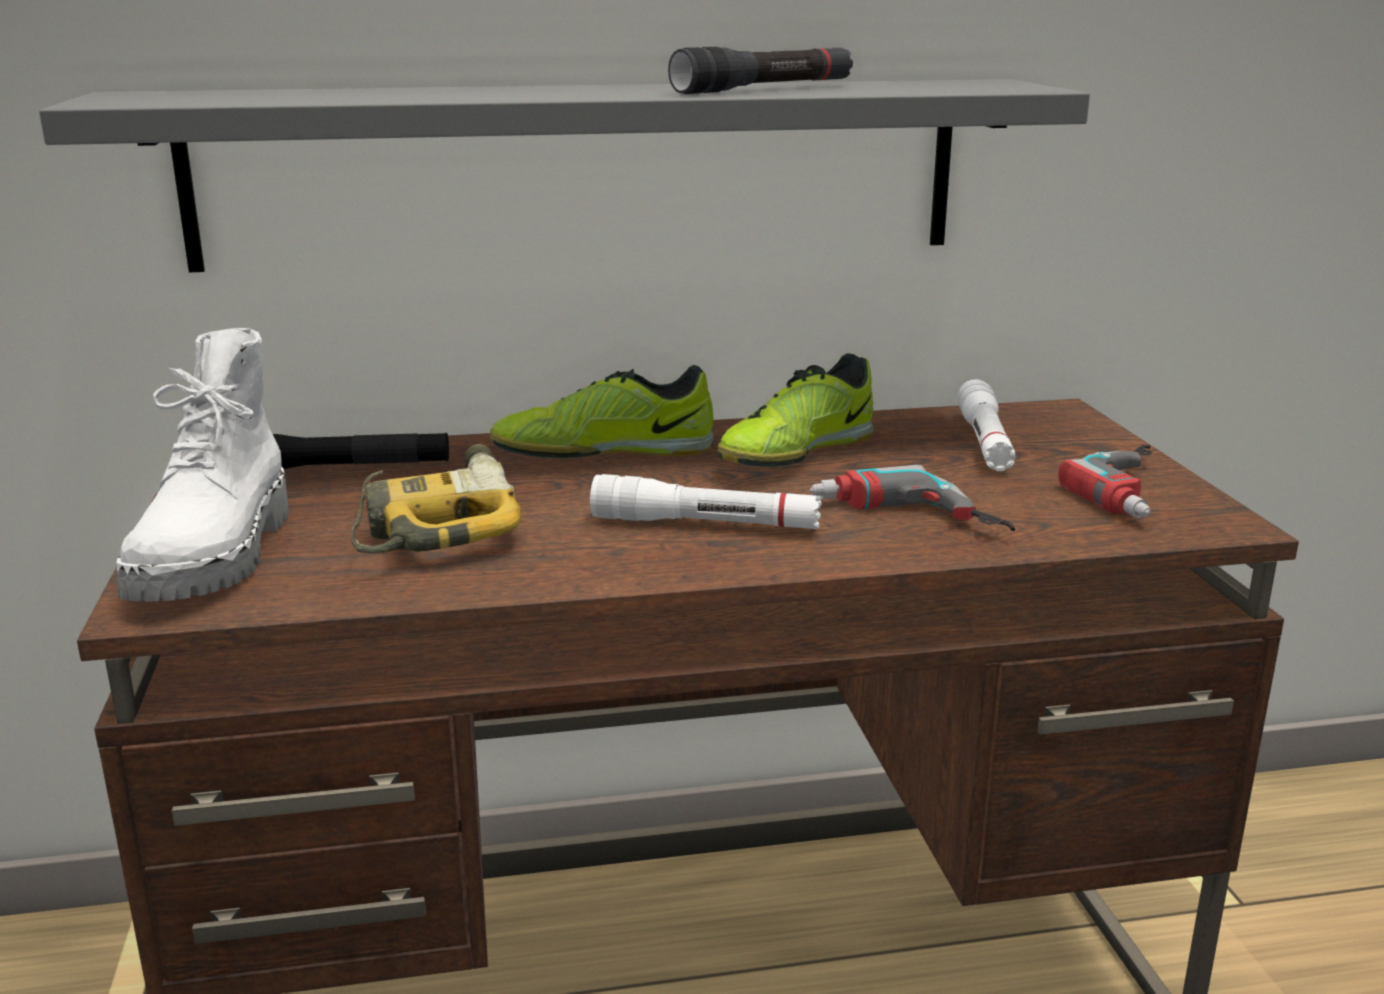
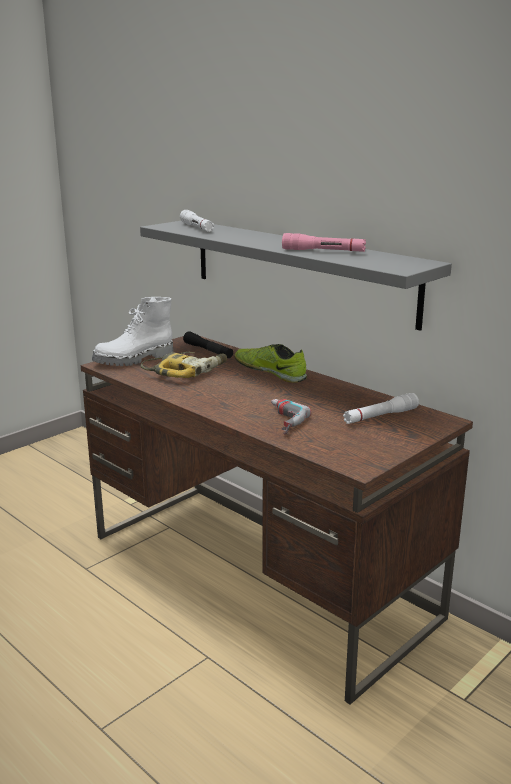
camera: 55 degrees right, 0 degrees up
(705, 524) = (234, 398): white flashlight -> white flashlight (197, 228)
(765, 89) = (323, 251): black flashlight -> pink flashlight
(796, 453) = (315, 394): shoe -> none
(1141, 492) = (371, 449): power drill -> none

